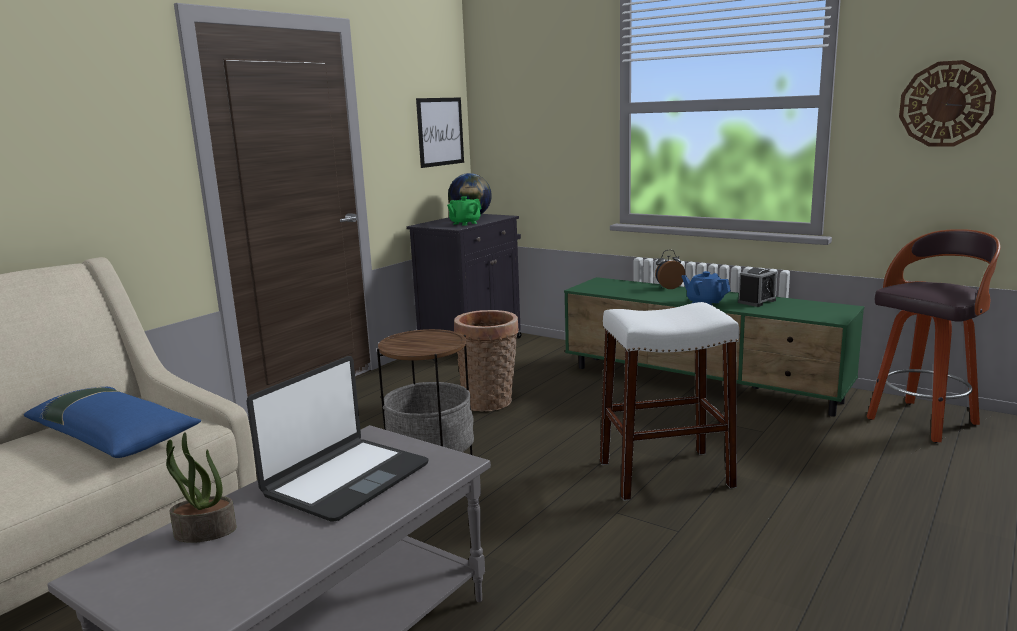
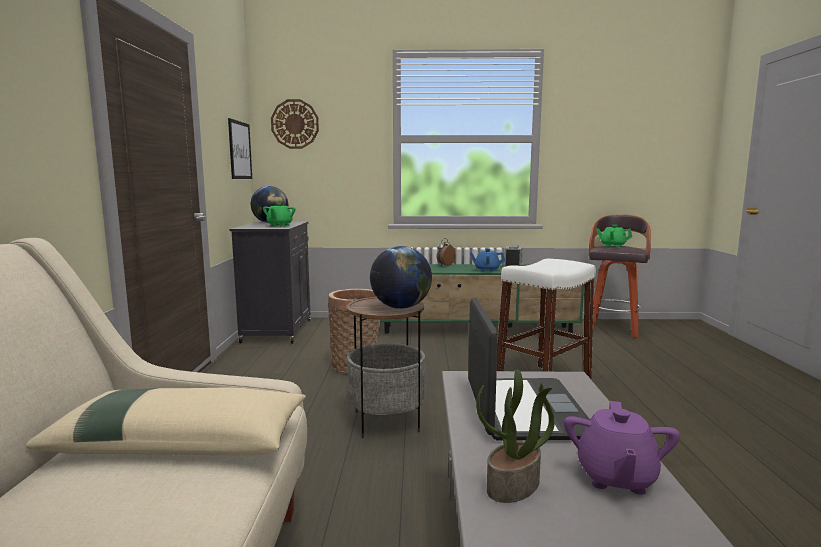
camera: 35 degrees left, 5 degrees down
(114, 435) = (182, 441): blue pillow -> beige pillow
(277, 554) = (616, 477): none -> purple teapot
(426, 347) = (401, 307): none -> globe
(927, 285) = (612, 246): none -> green teapot
(946, 104) = (602, 143): wall clock -> wall clock (295, 124)

